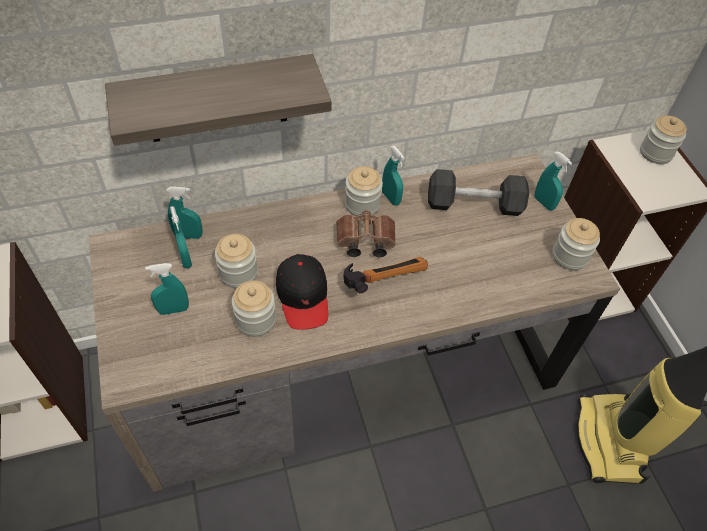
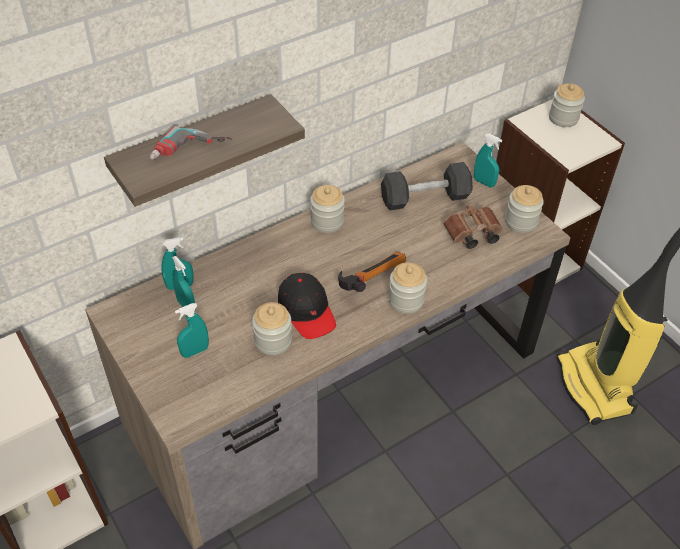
camera: 15 degrees left, 5 degrees down
(195, 99) = (190, 152): none -> power drill
(238, 273) = (240, 306): jar -> jar (406, 300)
(363, 242) = (341, 252): brown binoculars -> brown binoculars (471, 235)
(390, 198) = (350, 209): turquoise spray bottle -> none

